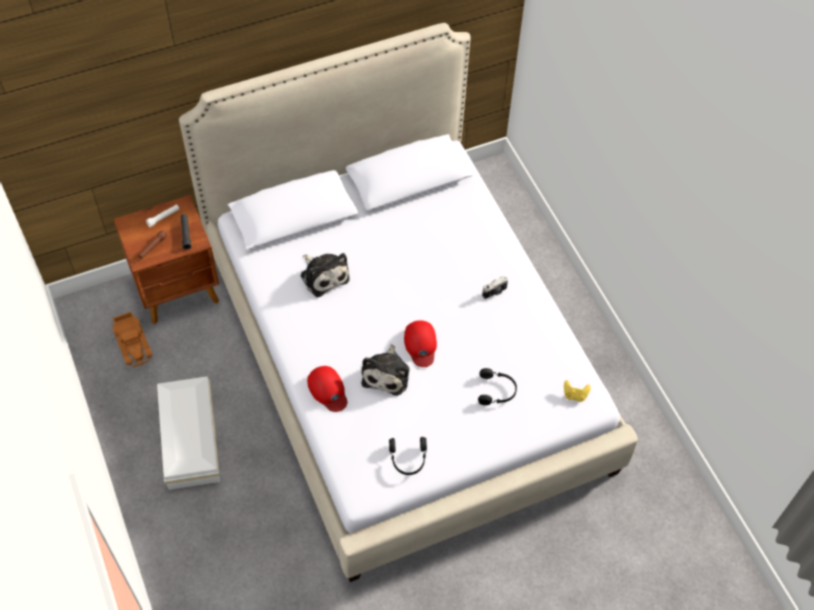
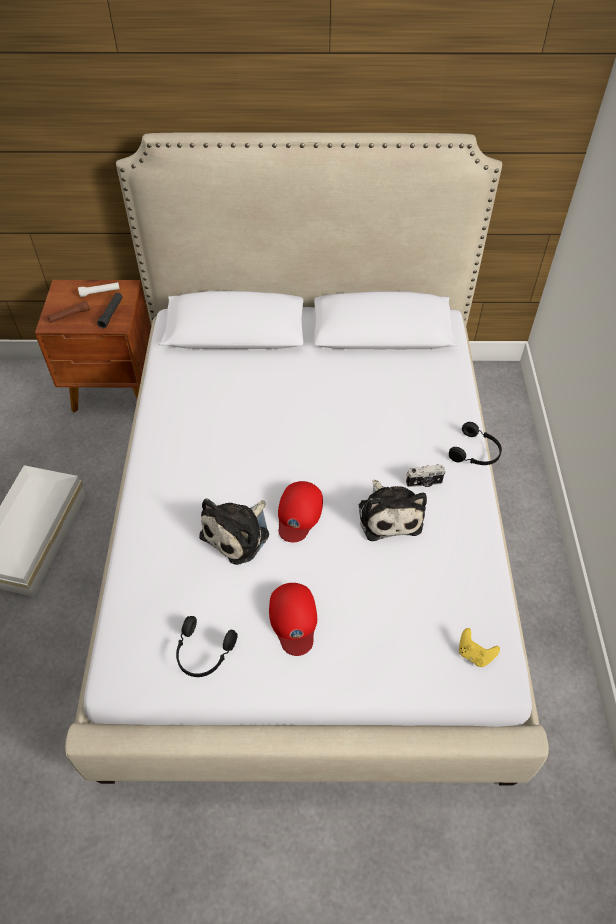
camera: 25 degrees right, 5 degrees down
(133, 342) = (42, 422): toy truck -> none
(323, 275) = (230, 399): plush toy -> plush toy (389, 514)
(328, 390) = (157, 527): red cap -> red cap (293, 619)
(497, 391) = (368, 607): black headphones -> black headphones (476, 452)

